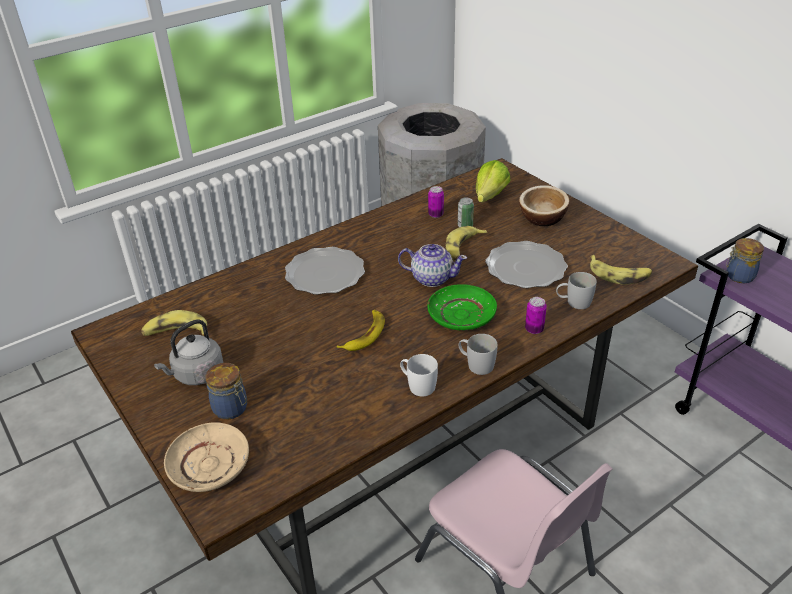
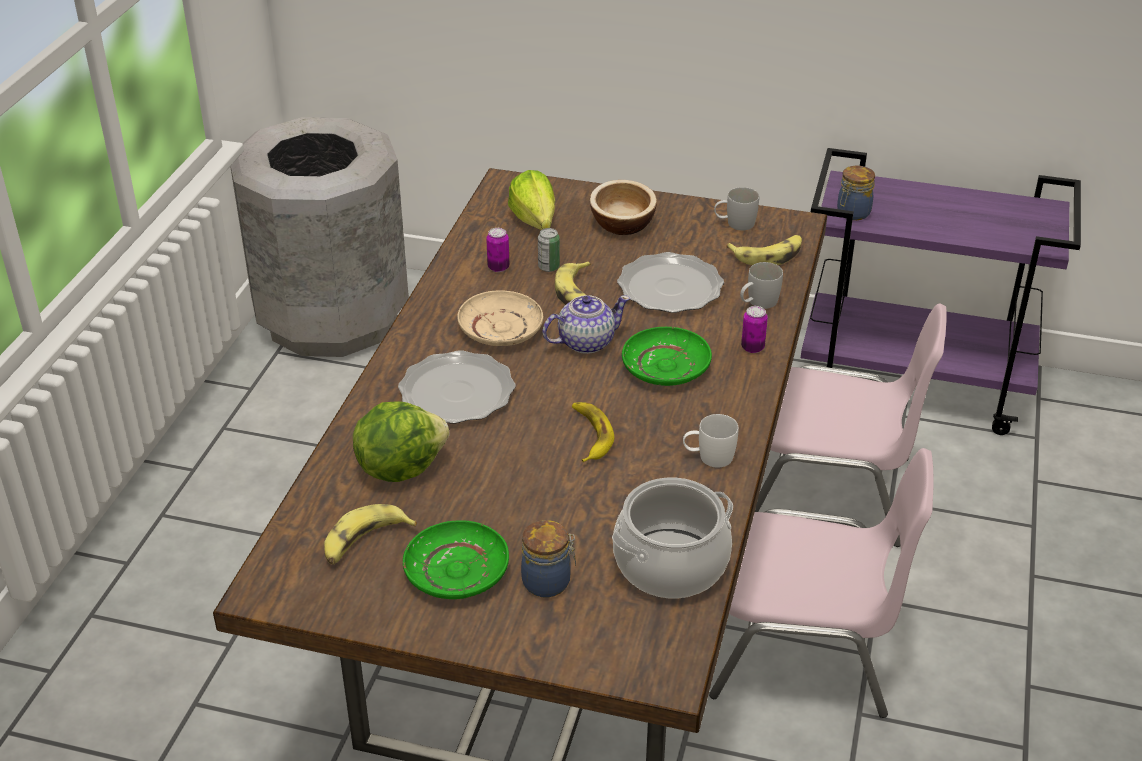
camera: 40 degrees left, 0 degrees up
(196, 374) = (457, 571): grey kettle -> green plate
(209, 465) = (601, 645): beige plate -> beige plate (501, 329)
(244, 301) = (400, 467): none -> lettuce
(309, 440) = (671, 565): none -> cooking pot
(476, 364) = (739, 409): white mug -> white mug (734, 224)
(631, 474) = (831, 491): none -> pink chair

